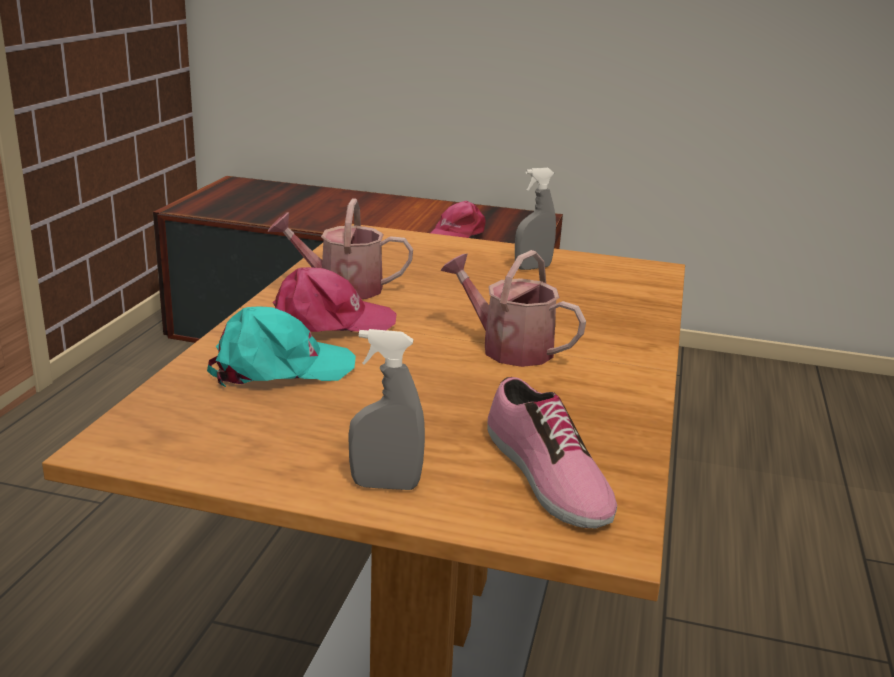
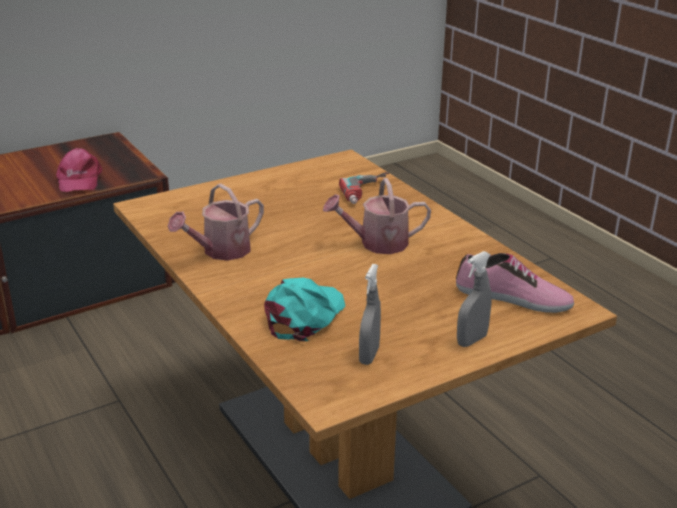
camera: 45 degrees left, 5 degrees up
(328, 323) = (266, 277): pink cap -> none
(532, 267) = (288, 186): grey spray bottle -> grey spray bottle (369, 355)
(612, 304) = (370, 192): none -> power drill

